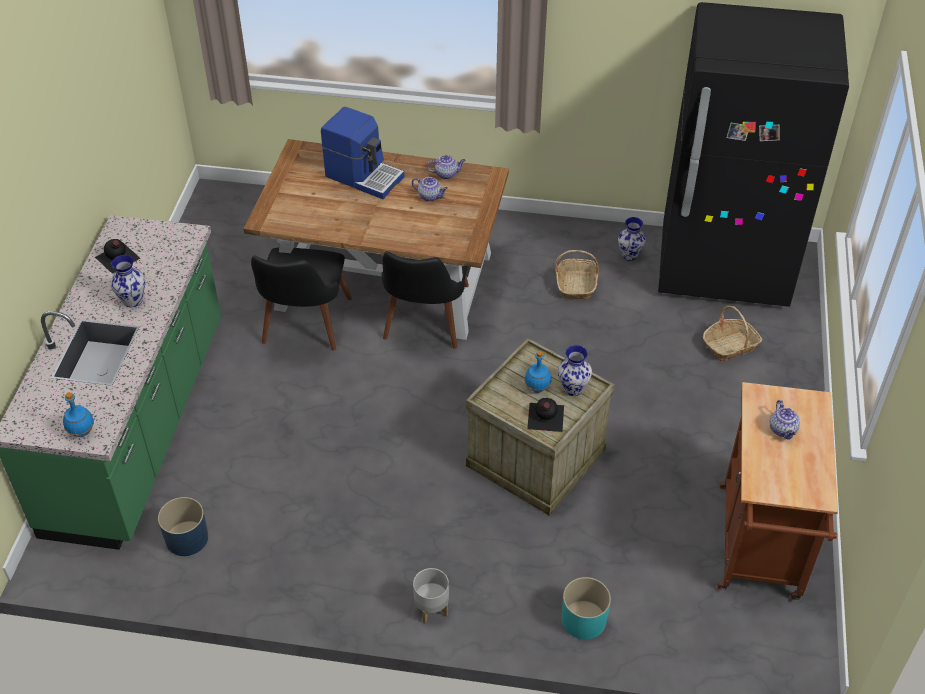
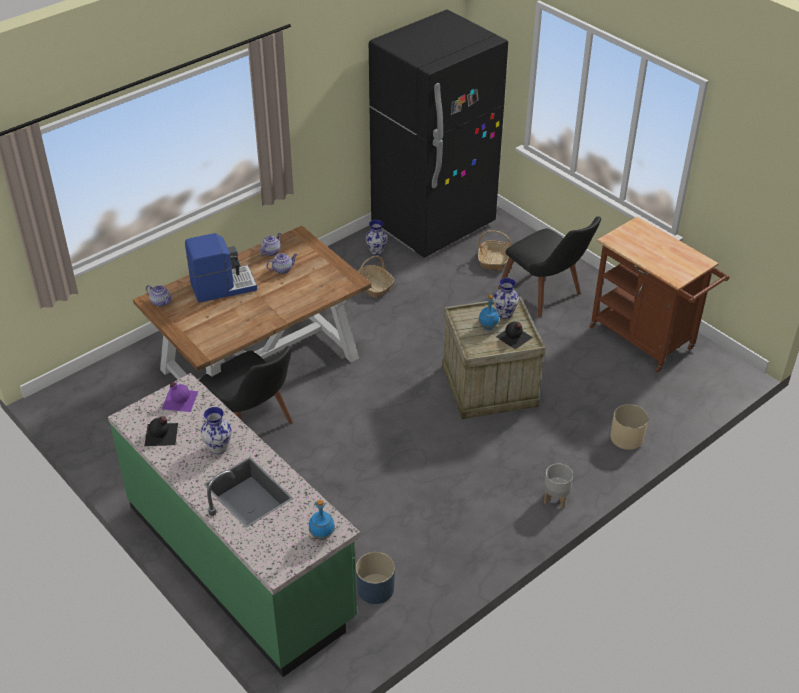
camera: 50 degrees left, 5 degrees down
(169, 241) = (179, 399): none -> purple bottle
(424, 326) = (324, 369): black chair -> black chair (547, 296)
(583, 620) = (627, 438): turquoise planter -> beige planter
(783, 430) = (646, 246): teapot -> teapot (161, 302)

